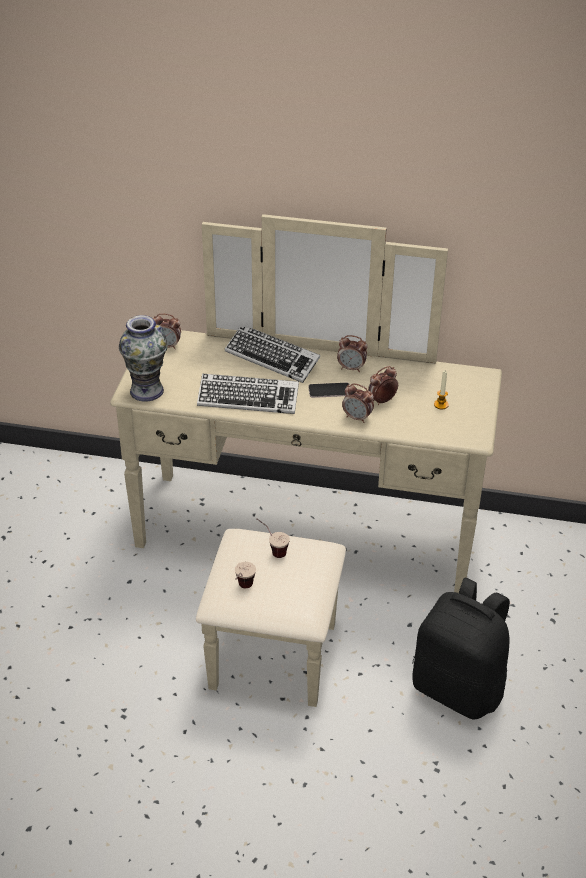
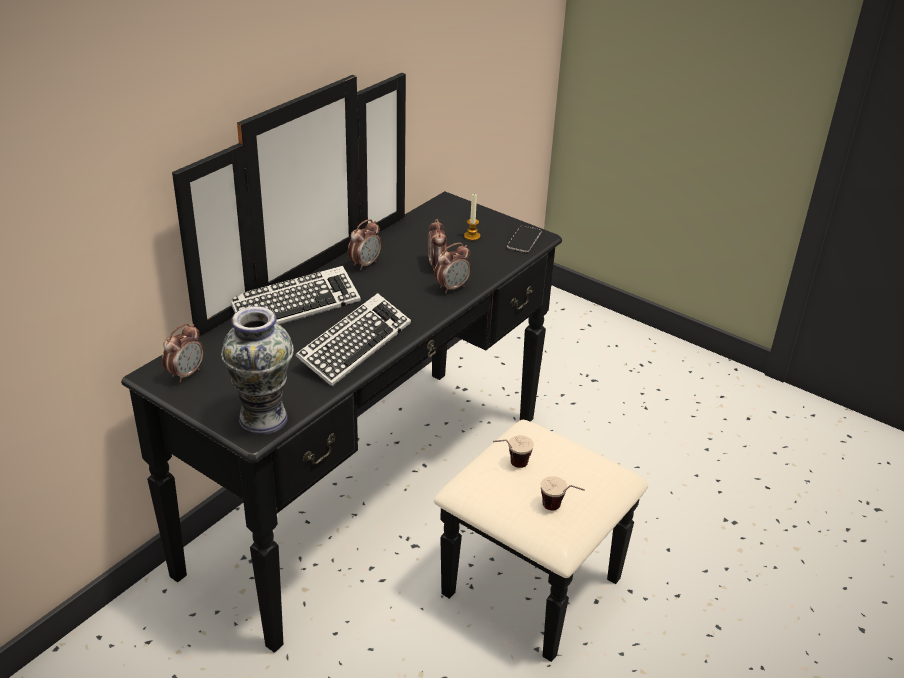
camera: 65 degrees left, 5 degrees down
(300, 559) = (405, 510): beige dresser -> black dresser
(329, 391) = (390, 289): phone -> phone (524, 240)
(459, 688) = (644, 468): black backpack -> none

